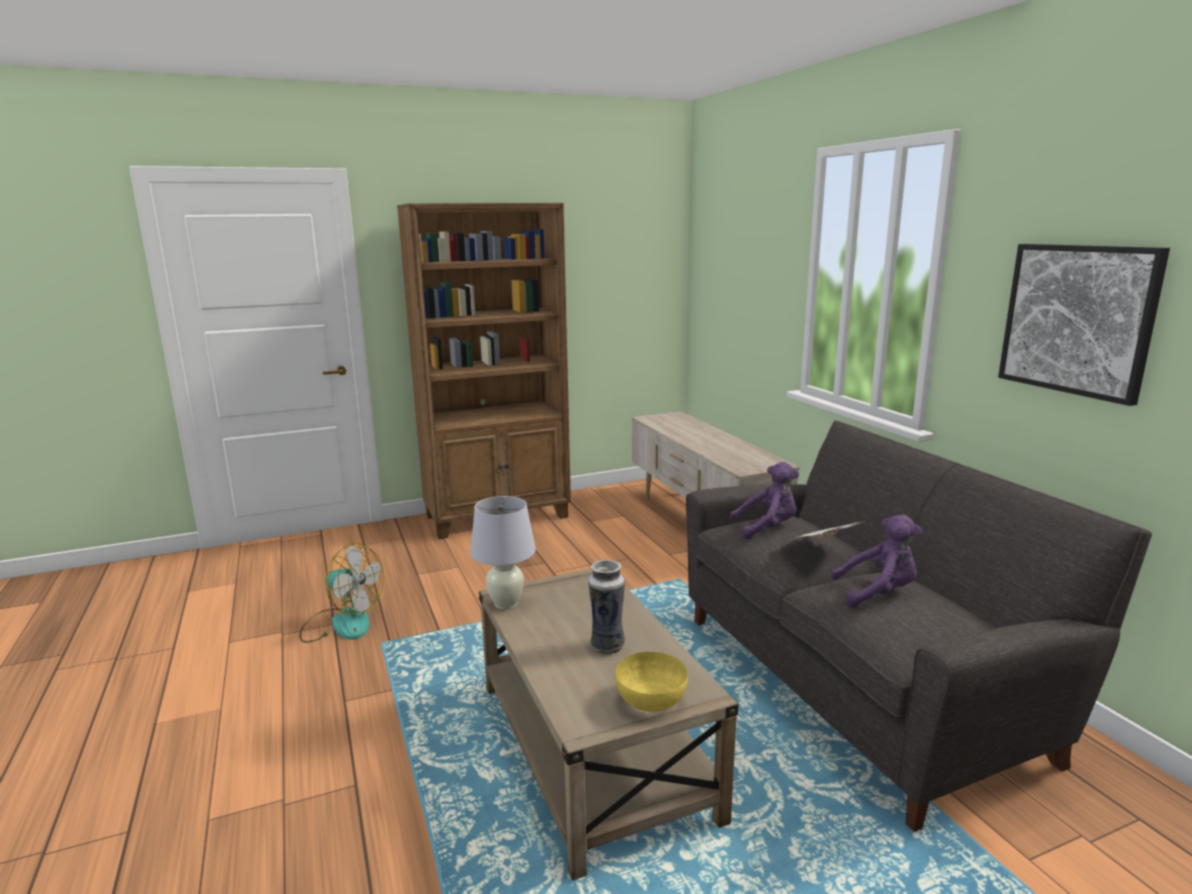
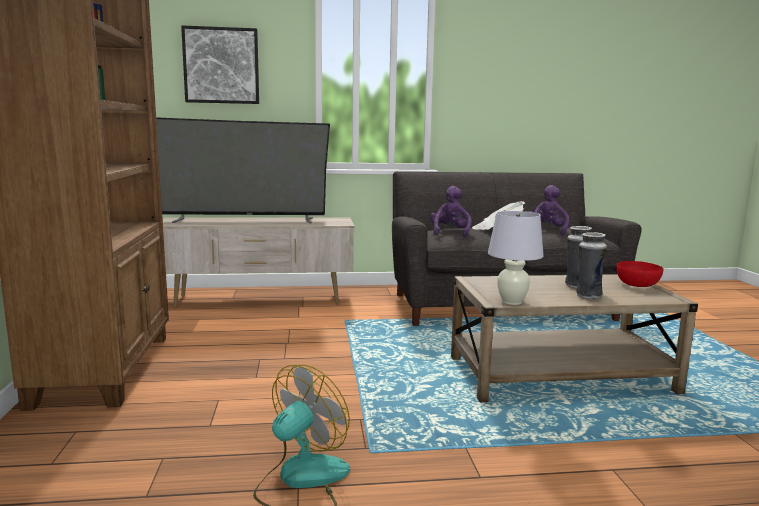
camera: 75 degrees left, 5 degrees down
(554, 653) = (588, 296): none -> vase
(651, 700) = (638, 284): yellow bowl -> red bowl
(702, 434) = (244, 220): none -> television
(1078, 319) = (514, 94): picture -> picture (221, 65)

